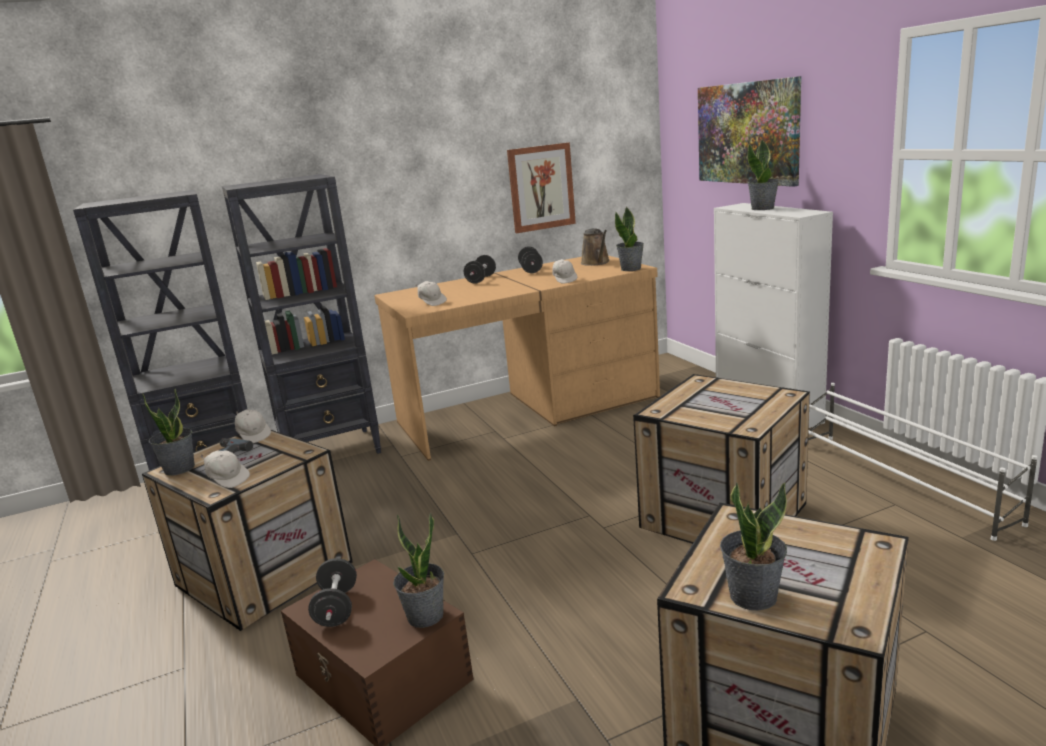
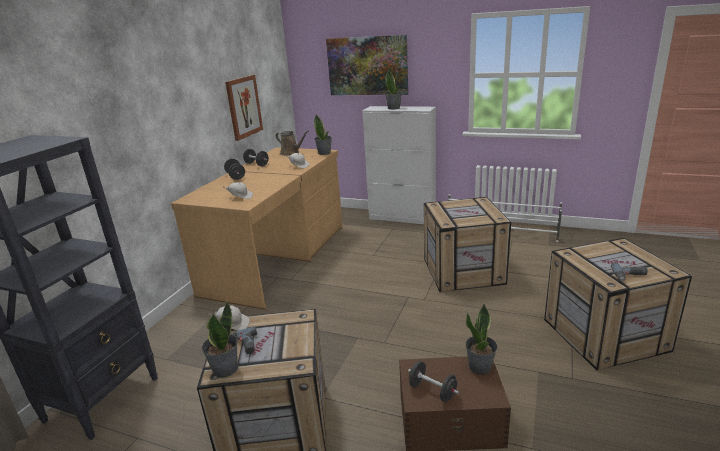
camera: 45 degrees left, 5 degrees up
(228, 479) = (286, 355): white cap -> none
(332, 451) = (176, 334): black bookcase -> none
(752, 595) = (630, 276): potted plant -> power drill

